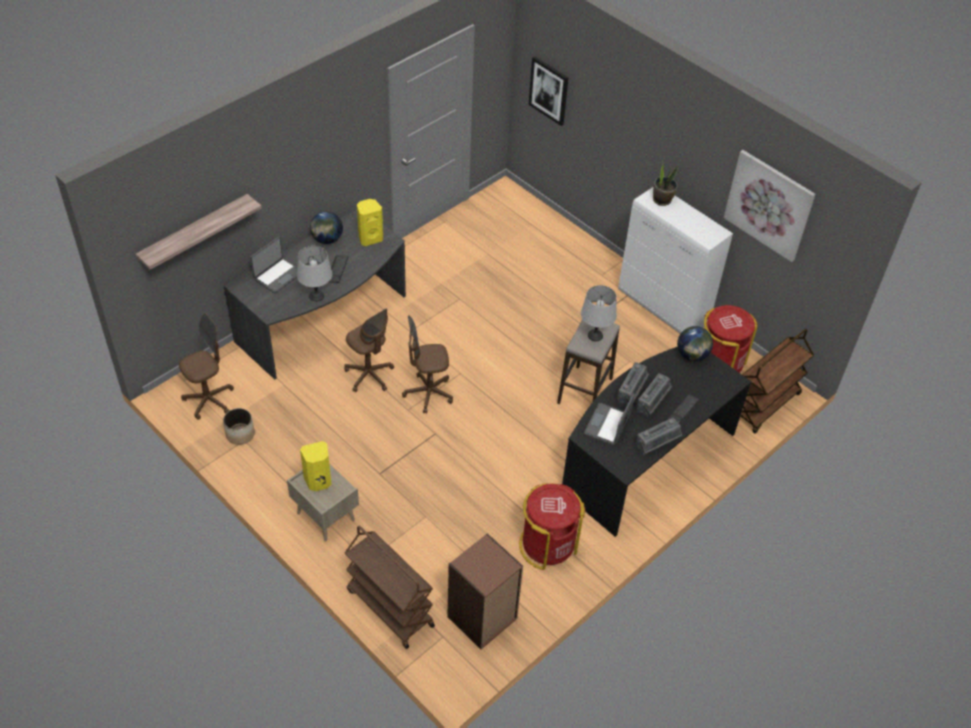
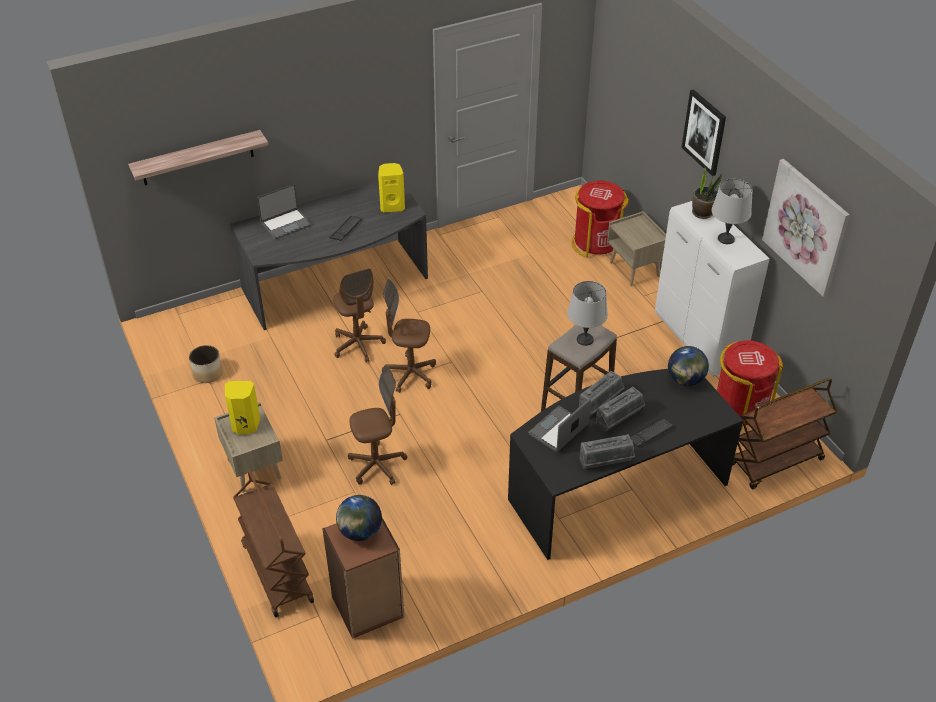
camera: 20 degrees right, 5 degrees down
(209, 400) = (193, 336): brown office chair -> brown office chair (377, 465)
(317, 296) = (314, 249): grey table lamp -> grey table lamp (726, 239)
(327, 239) = (349, 200): globe -> globe (360, 531)
(547, 545) = (469, 550): red trash can -> red trash can (596, 243)
(549, 90) = (619, 88): picture -> picture (704, 132)
(585, 251) = (635, 269): none -> beige nightstand

